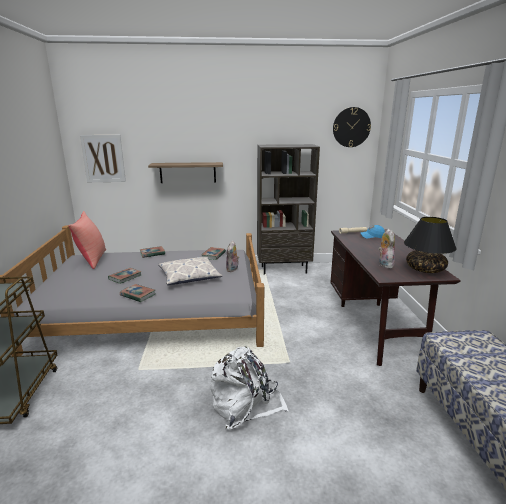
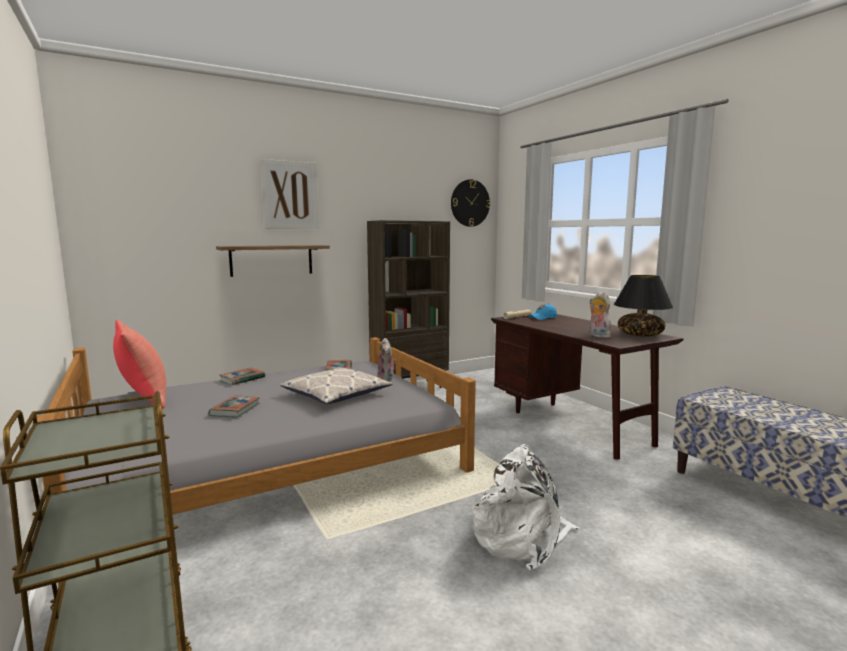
camera: 25 degrees left, 10 degrees down
(103, 158) = (134, 239): picture -> picture (290, 195)
(138, 295) = (286, 425): book -> none

